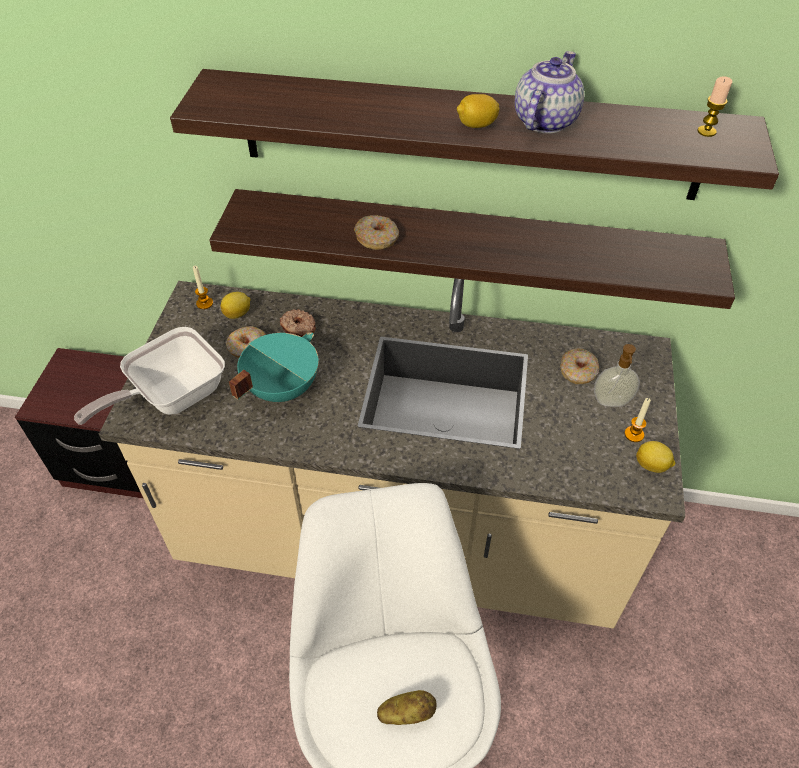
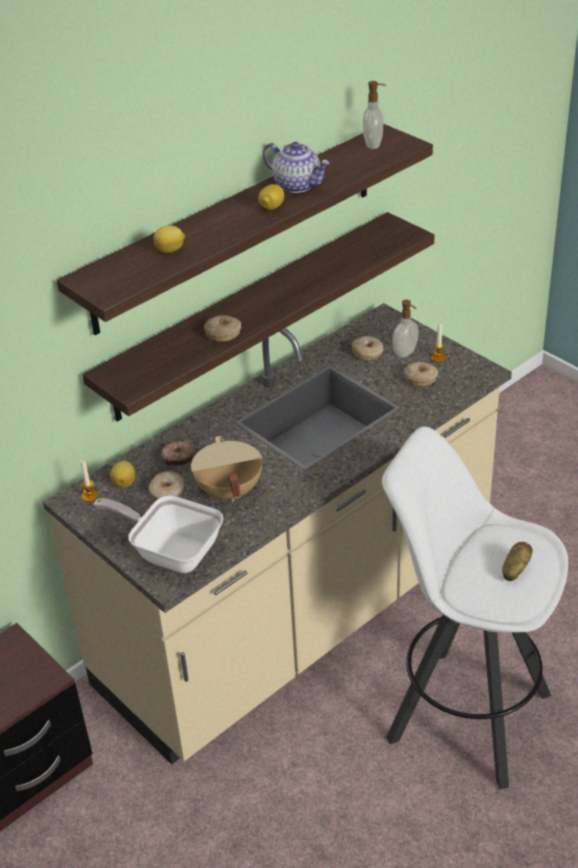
camera: 50 degrees left, 10 degrees down
(171, 397) = (171, 551): frying pan -> frying pan turned 120 degrees clockwise
(281, 388) = (228, 491): turquoise cooking pot -> beige cooking pot
(544, 121) = (297, 185): teapot -> teapot turned 150 degrees clockwise
(584, 438) = (420, 378): none -> donut
(652, 466) = (467, 364): lemon -> lemon (171, 250)
(706, 131) = (374, 144): candle -> soap dispenser

